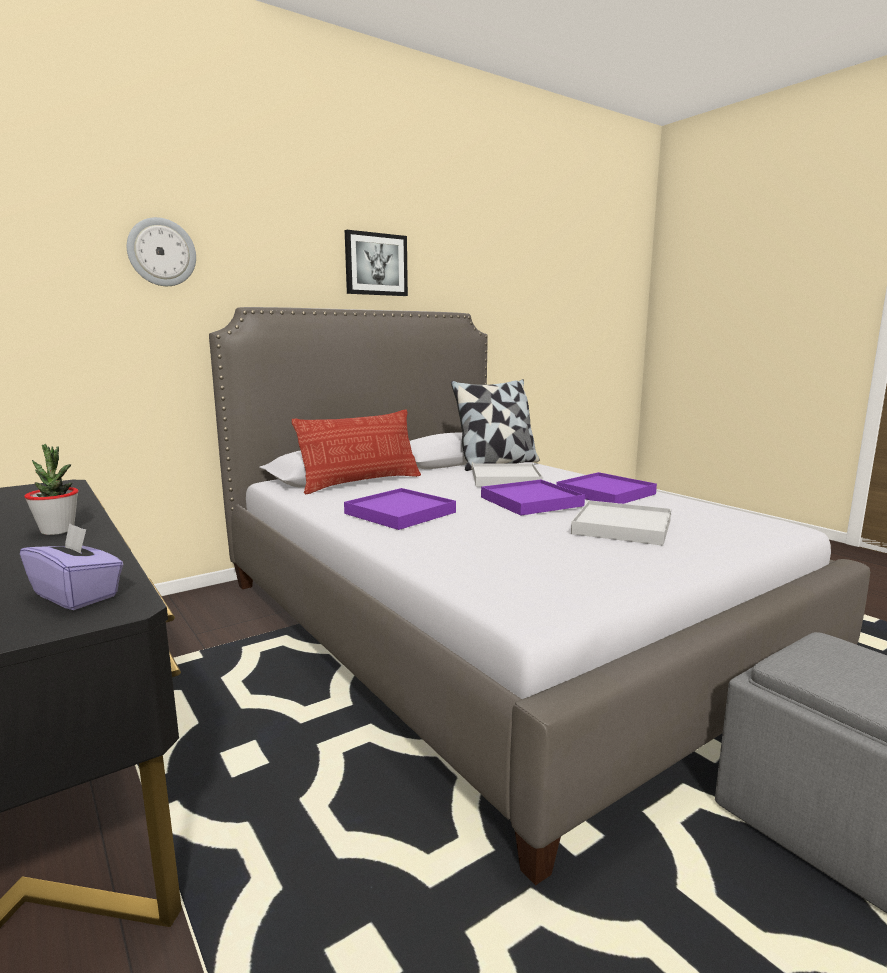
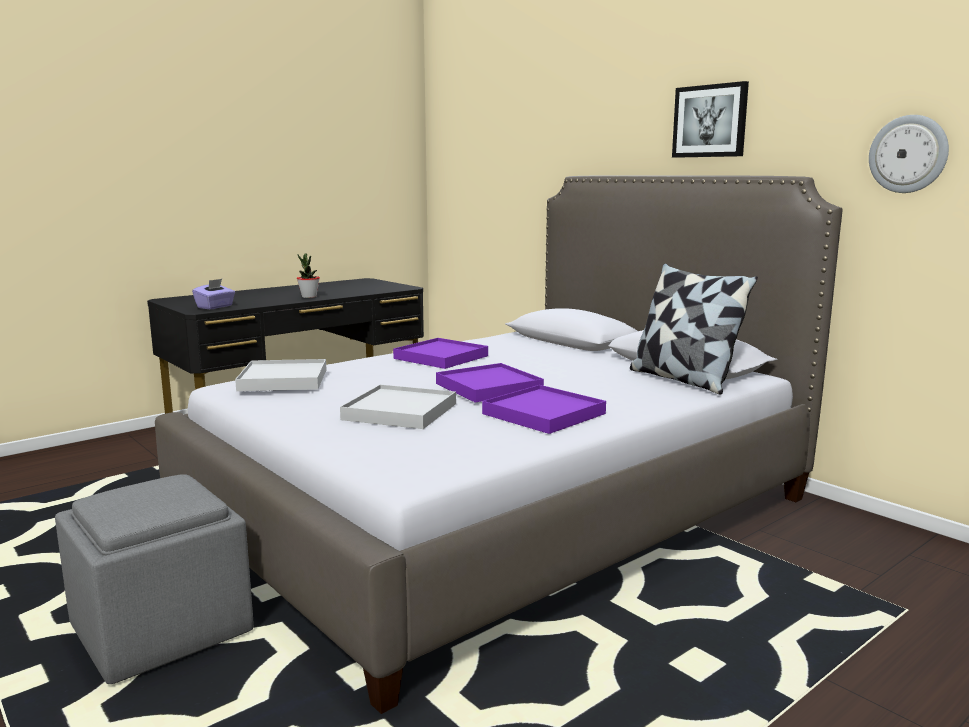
camera: 85 degrees right, 0 degrees up
(161, 252) = (544, 134): wall clock -> wall clock (908, 154)
(361, 483) = (548, 346): pillow -> none
(506, 479) = (595, 382): white tray -> white tray (283, 380)

